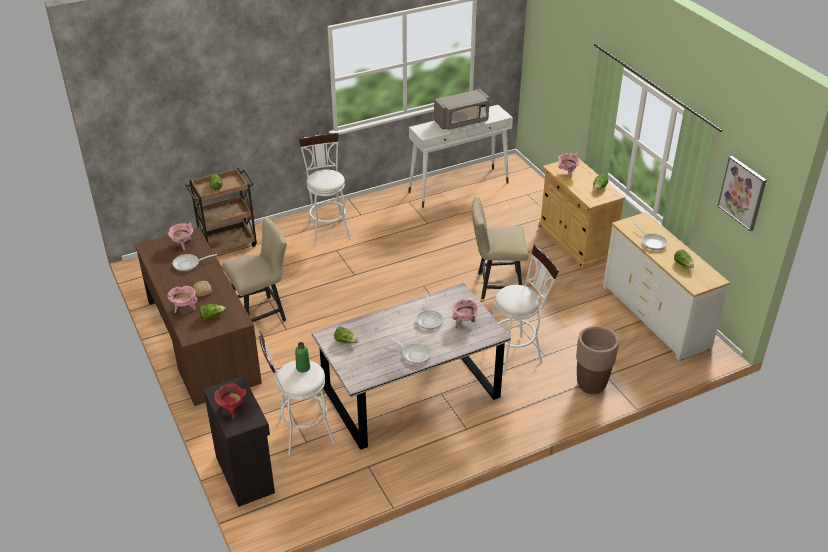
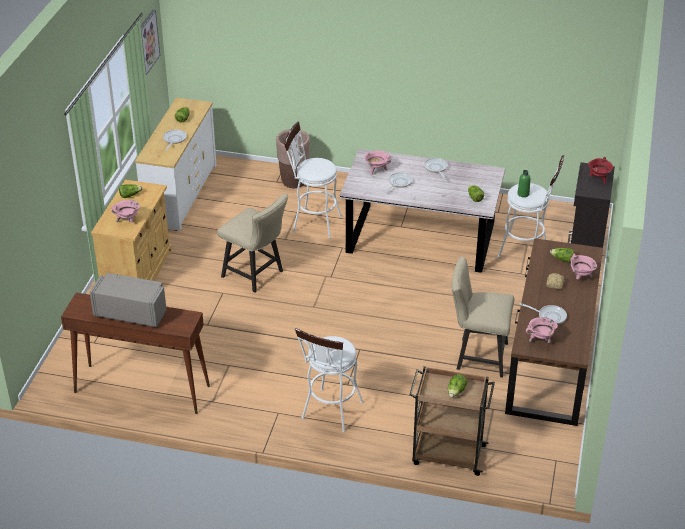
camera: 140 degrees left, 0 degrees up
(459, 187) = (141, 389): white console table -> brown console table

